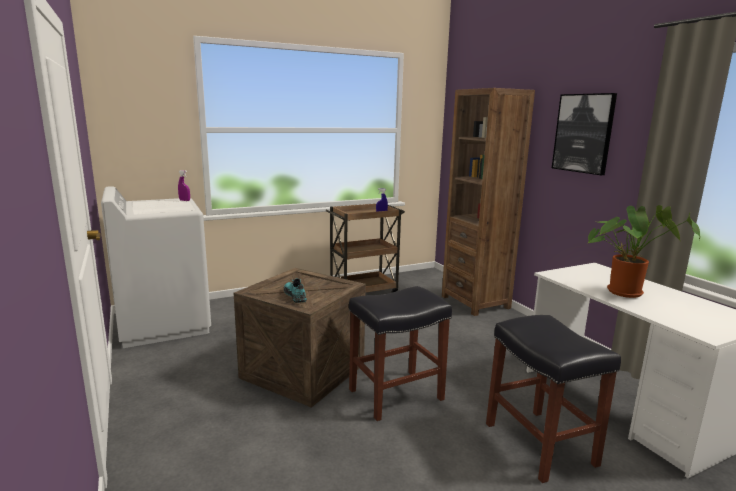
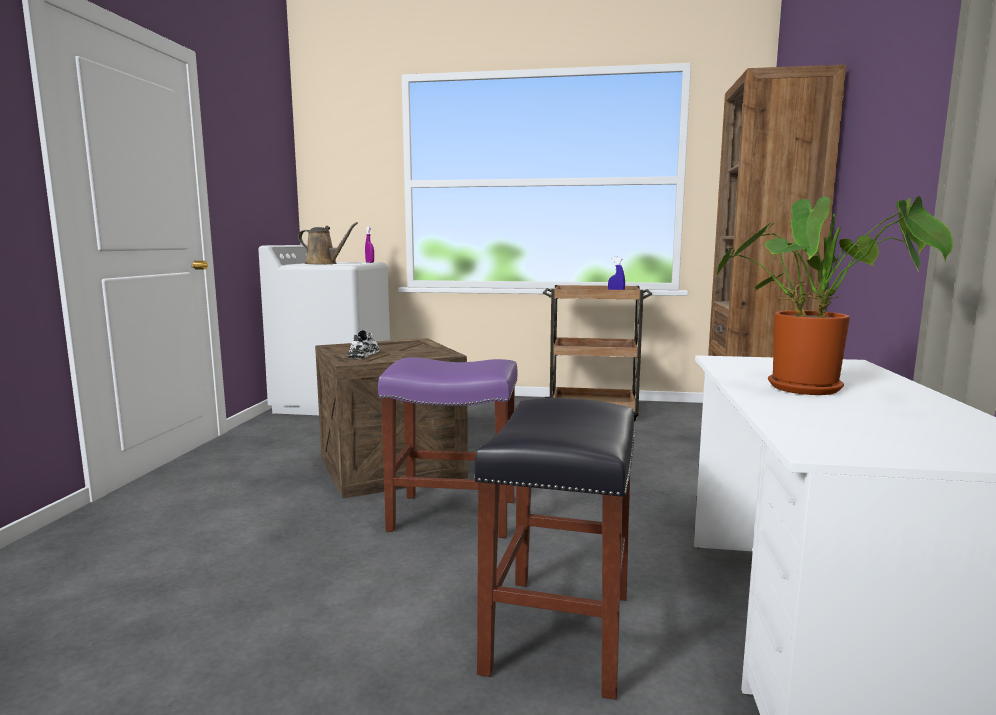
camera: 35 degrees right, 5 degrees down
(158, 209) = (324, 263): none -> brown watering can
(295, 295) = (364, 354): turquoise shoe -> white shoe
(396, 394) = (455, 514): black stool -> purple stool
(583, 133) = (896, 117): picture -> none

